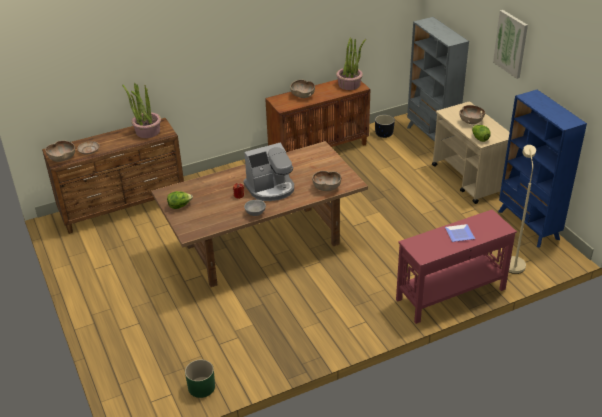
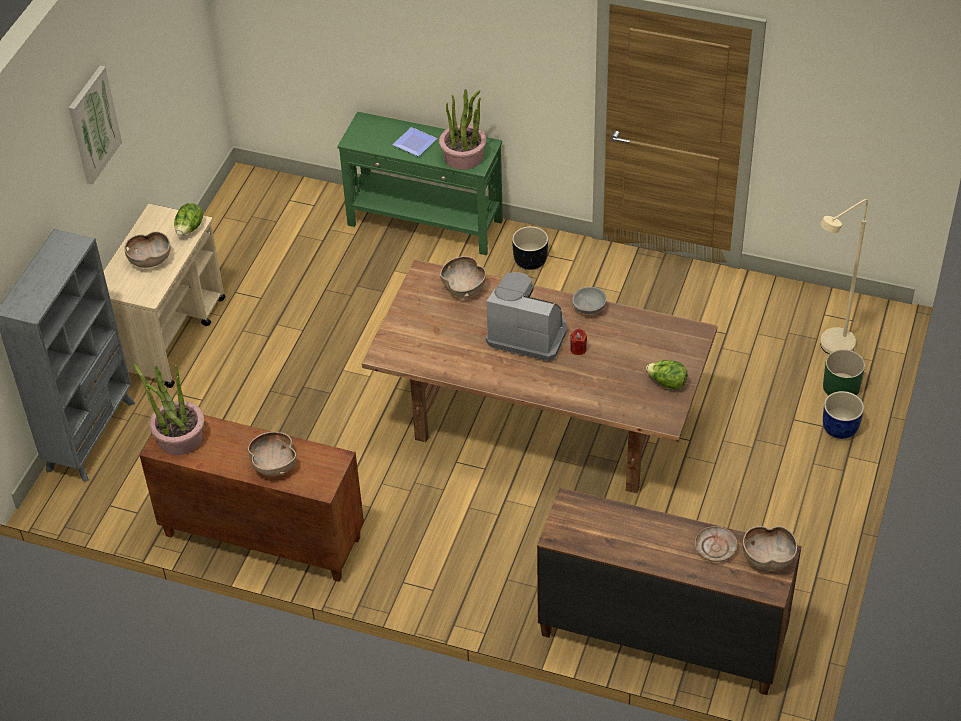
camera: 135 degrees left, 10 degrees up
(109, 334) = (839, 428): none -> blue planter
(147, 131) = (594, 529): potted plant -> potted plant (463, 157)
(201, 387) = (787, 301): green planter -> green planter (841, 386)
(384, 134) = (135, 494): black planter -> black planter (530, 260)
(450, 294) = (425, 223): red console table -> green console table
(513, 262) = (309, 210): beige floor lamp -> beige floor lamp (830, 349)
(528, 225) = (220, 233): blue bookcase -> none

